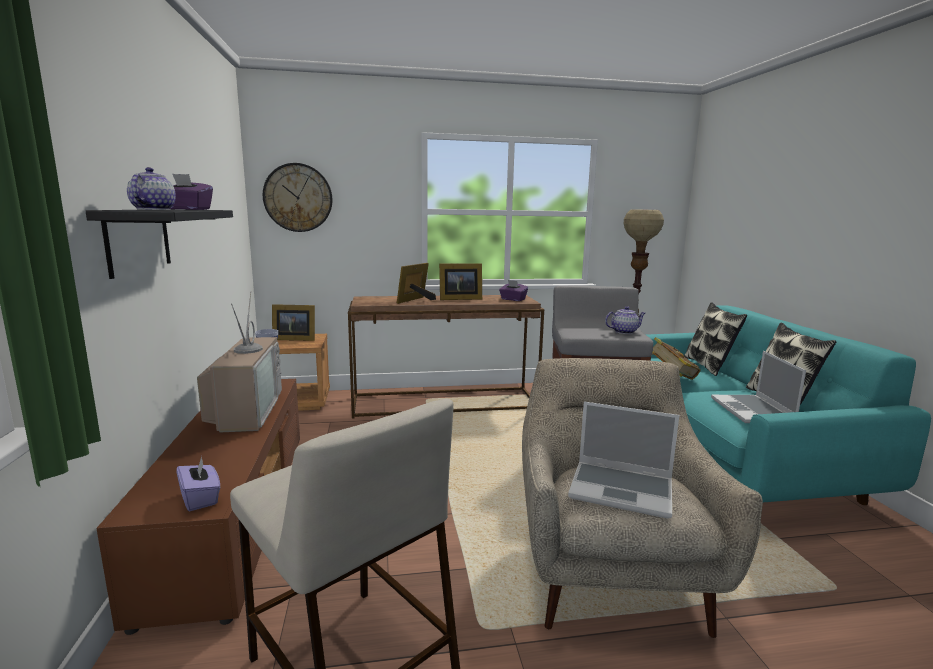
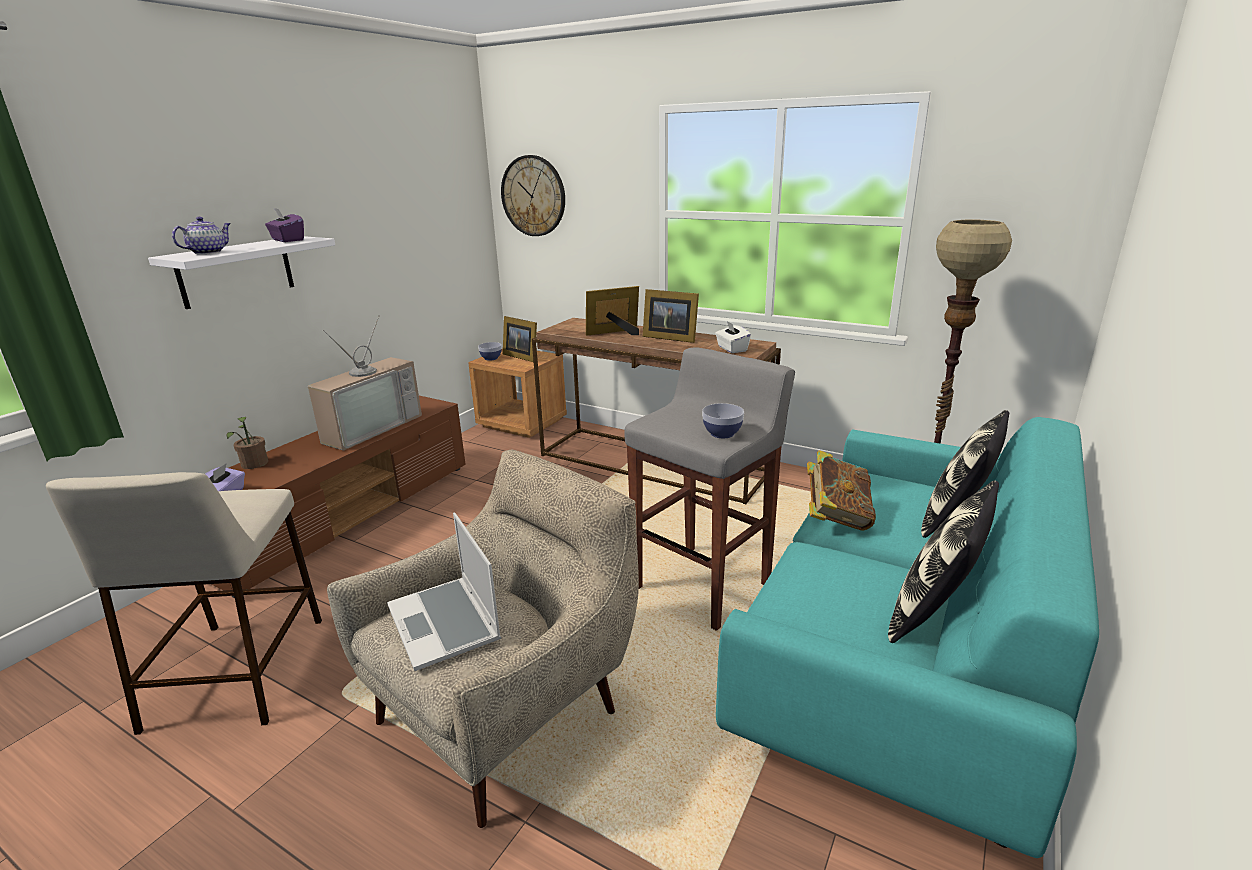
camera: 40 degrees right, 10 degrees up
(138, 240) = (236, 271): black shelf -> white shelf
(173, 467) = (254, 465): none -> potted plant
(513, 299) = (731, 349): purple tissue box -> white tissue box
(624, 332) = (722, 433): teapot -> bowl
(753, 411) = (832, 609): laptop -> none

